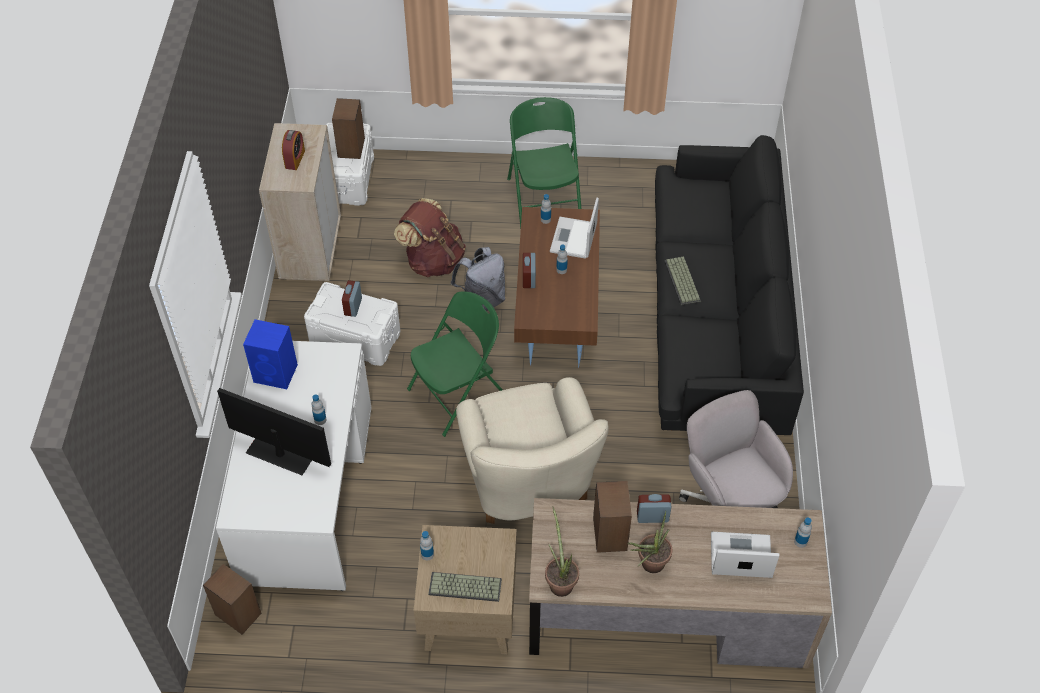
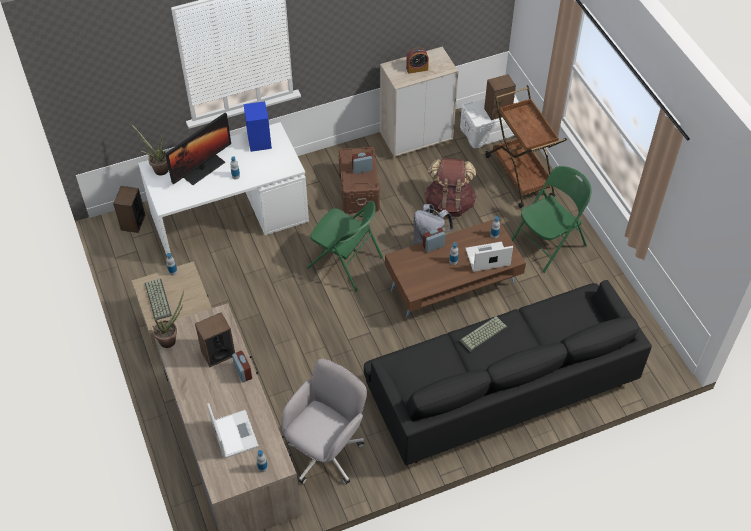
camera: 65 degrees right, 0 degrees up
(281, 453) = (203, 168): monitor -> monitor turned 45 degrees clockwise
(355, 339) = (358, 191): white storage box -> brown storage box
(435, 183) = (519, 177): none -> brown cart
(528, 480) = (296, 326): beige armchair -> none
(648, 566) = (203, 383): potted plant -> potted plant (158, 169)

